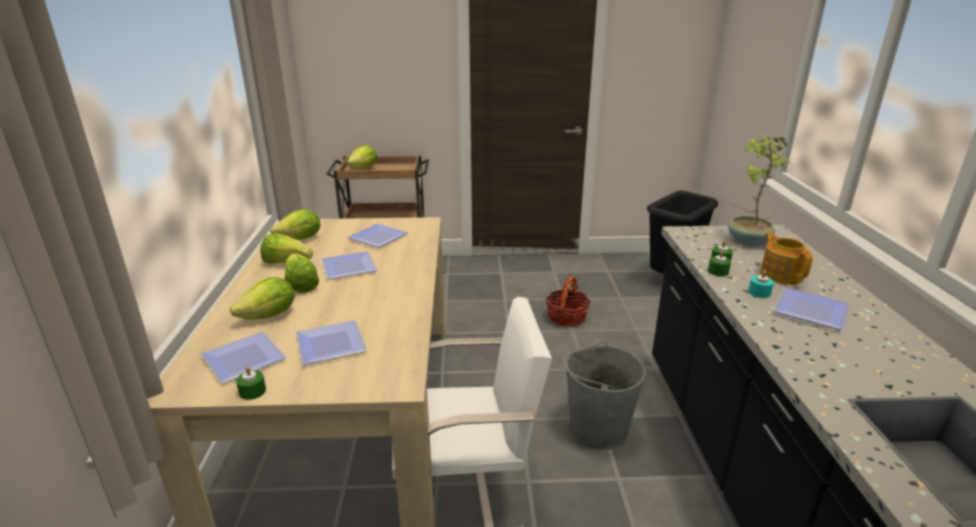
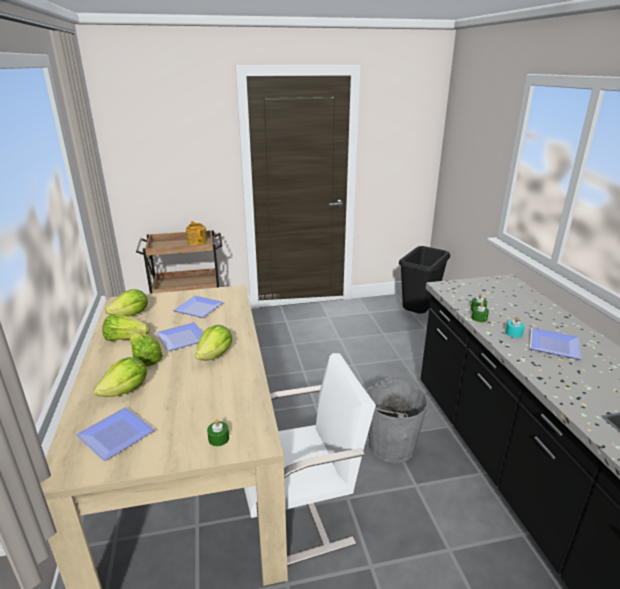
camera: 10 degrees left, 0 degrees up
(252, 391) = (133, 465): green candle -> green candle (218, 439)
(333, 343) = (190, 411): plate -> none
(363, 168) = (166, 244): lettuce -> lettuce (215, 355)
(567, 317) = (346, 354): basket -> none
(747, 241) = (491, 290): potted plant -> none
(781, 275) = (524, 317): teapot -> teapot (197, 241)

